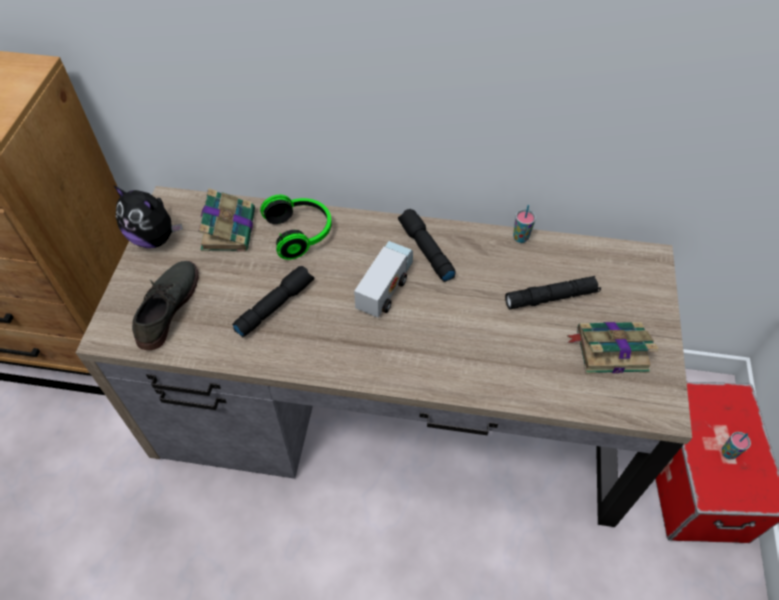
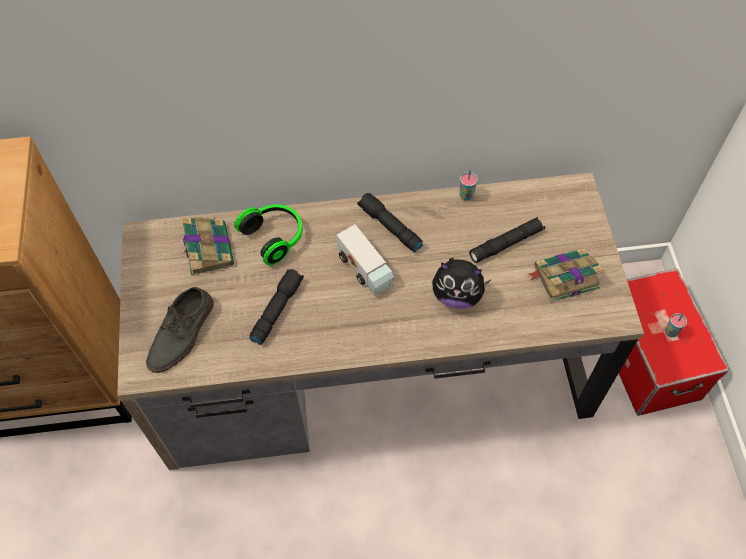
camera: 15 degrees left, 5 degrees up
(154, 237) = (143, 273): plush toy -> plush toy (457, 295)
(167, 306) = (182, 334): grey shoe -> grey shoe turned 150 degrees counterclockwise
(385, 287) = (365, 269): toy truck -> toy truck turned 135 degrees clockwise

